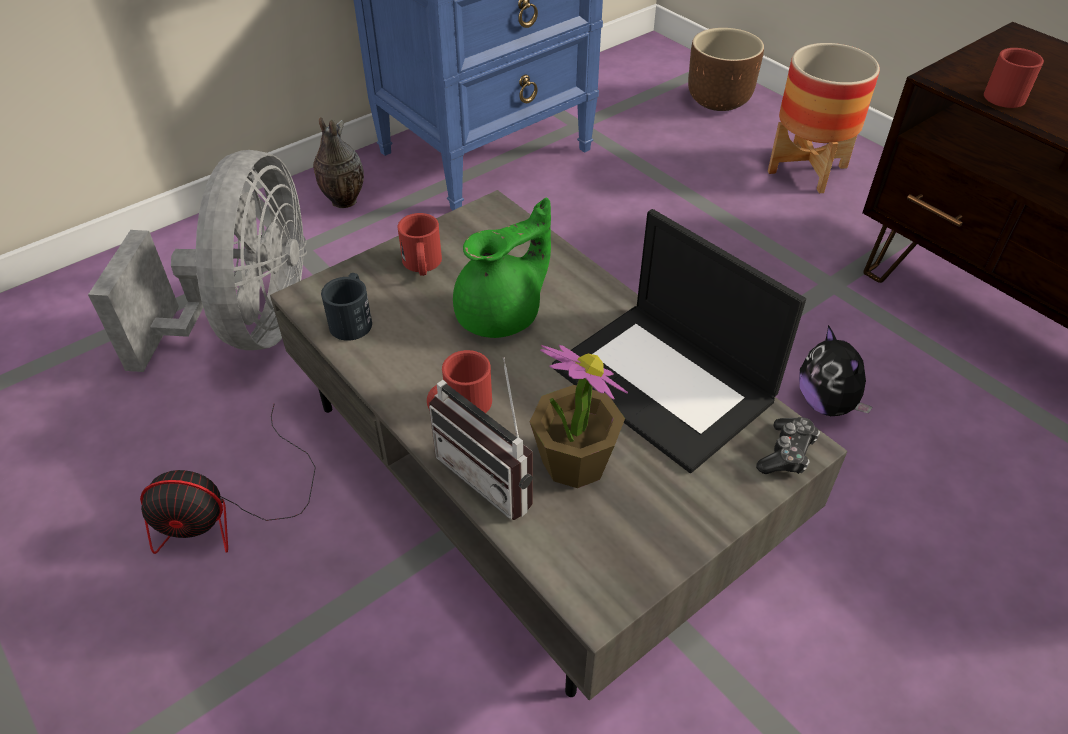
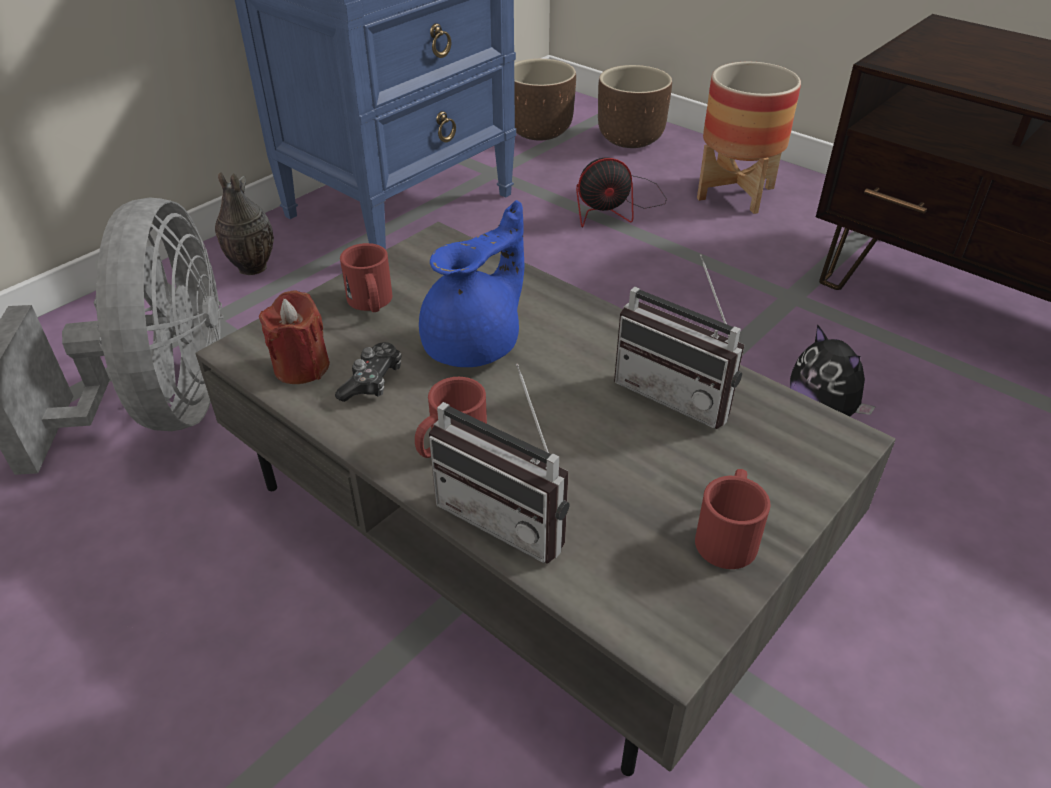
camera: 10 degrees left, 5 degrees down
(231, 510) = (170, 619): fan -> fan (615, 206)
(353, 318) = (301, 367): black mug -> red candle
(502, 315) = (475, 344): green teapot -> blue teapot
(574, 461) = (599, 489): potted plant -> none
(631, 84) = (538, 131): none -> brown planter
(666, 383) = (679, 393): laptop -> radio
(786, 453) = (833, 449): game controller -> game controller (372, 381)
(1005, 93) = (954, 70): red mug -> red mug (728, 533)

